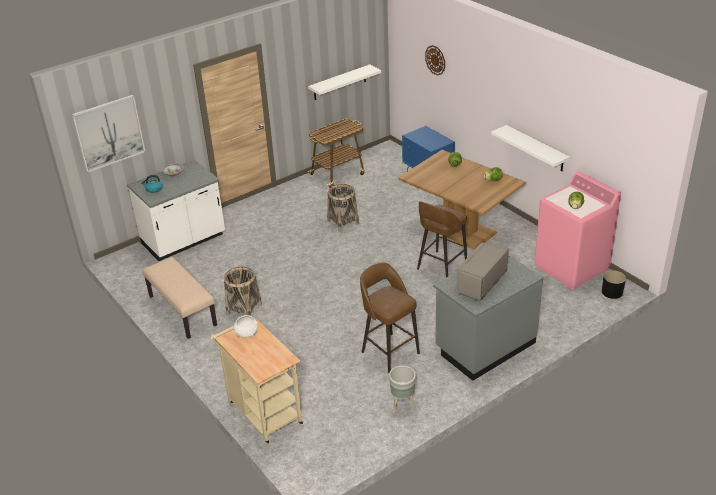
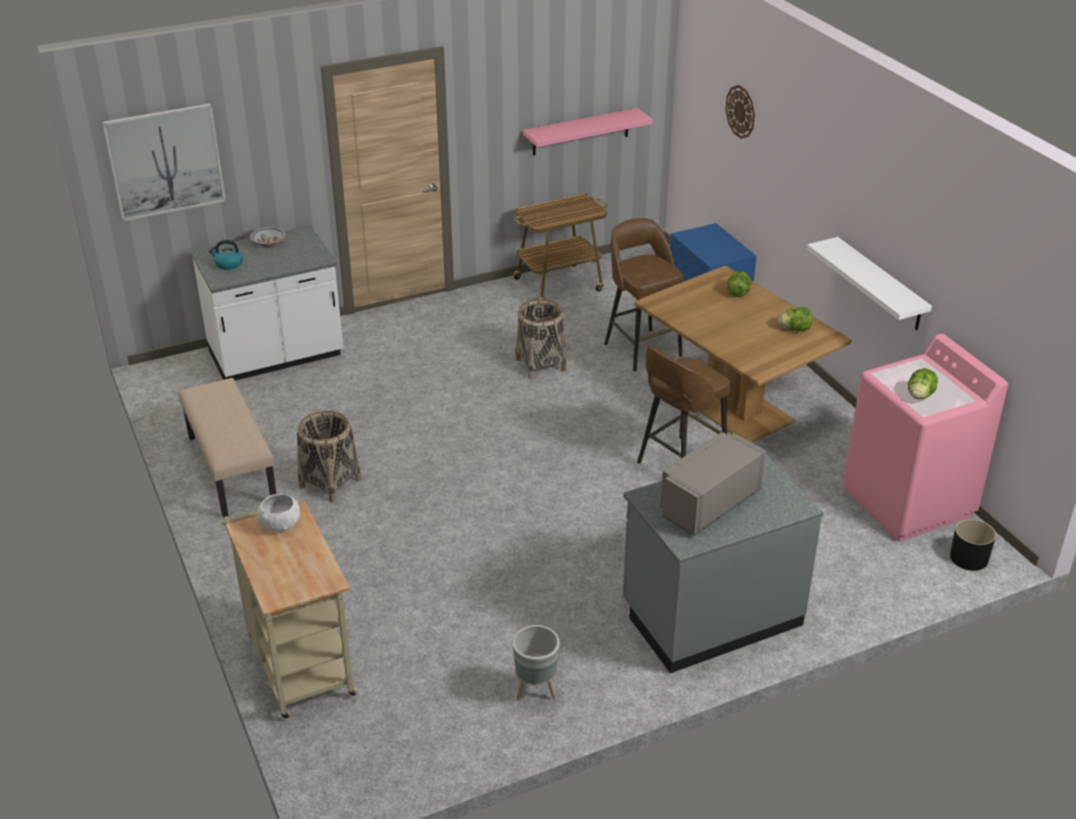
camera: 10 degrees right, 0 degrees up
(340, 82) = (581, 132): white shelf -> pink shelf
(389, 351) = (543, 596): brown stool -> brown stool (641, 348)

